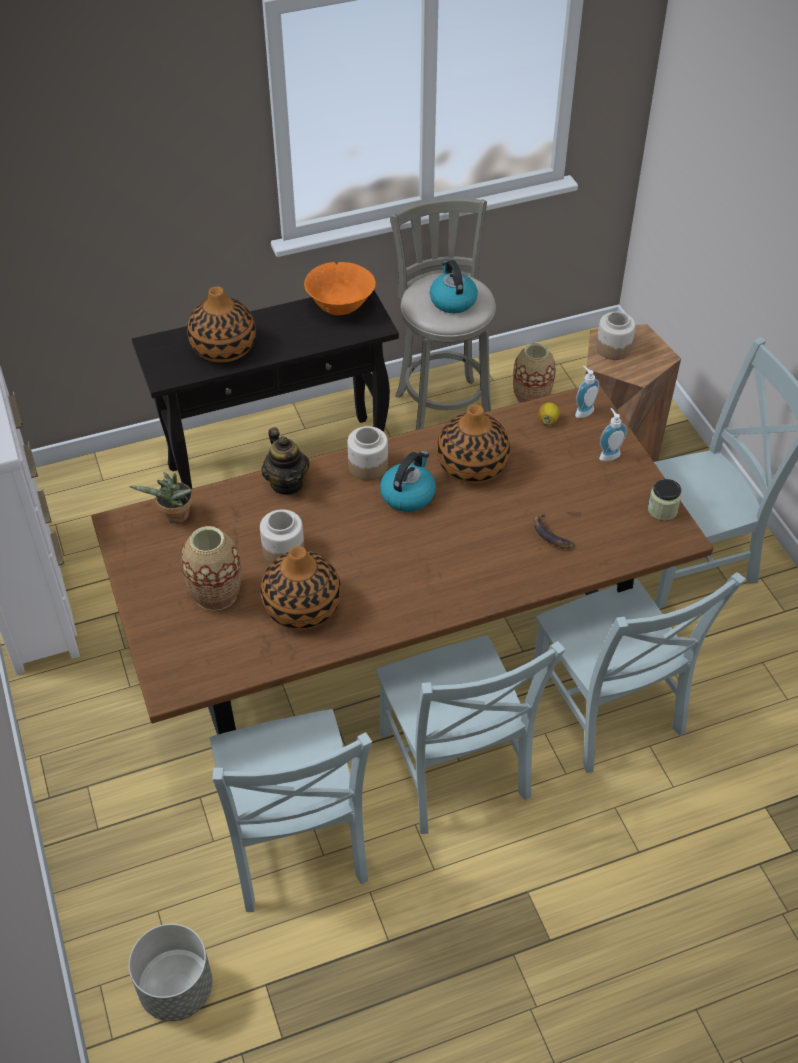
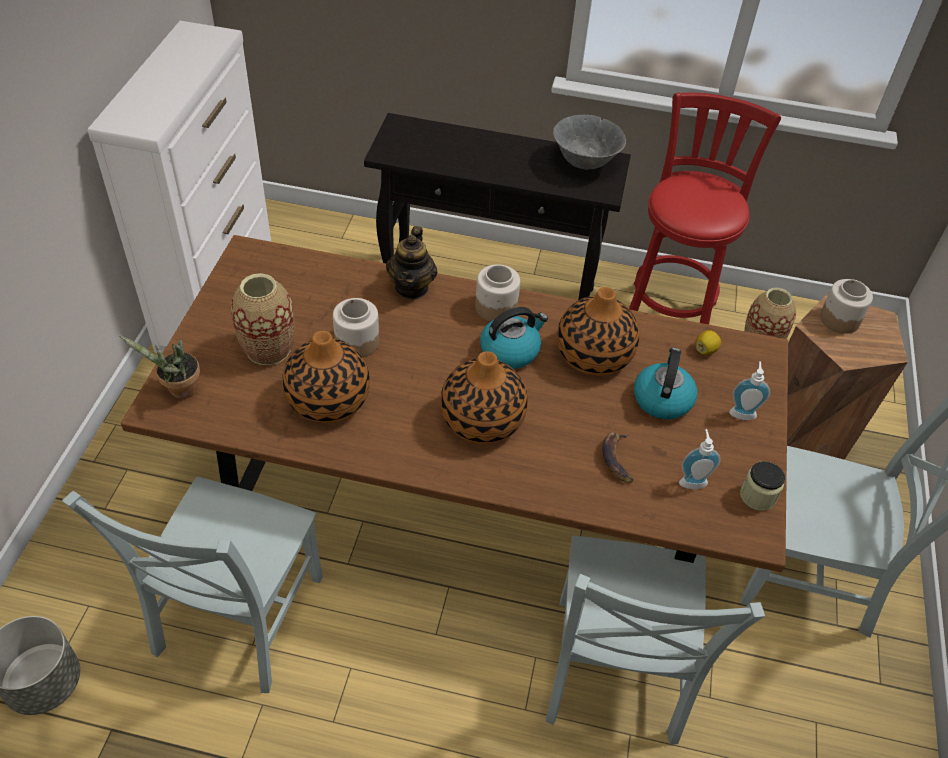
camera: 30 degrees right, 0 degrees up
(175, 518) = (295, 269): potted plant -> potted plant (179, 391)
(224, 348) = (455, 152): vase -> vase (482, 420)
(340, 308) = (584, 163): orange bowl -> grey bowl
(442, 407) = (669, 313): grey stool -> red stool
(452, 301) = (701, 204): kettle -> kettle (662, 399)
(455, 771) = (424, 641): grey chair -> none
(582, 411) = (749, 358): soap dispenser -> soap dispenser (692, 480)

